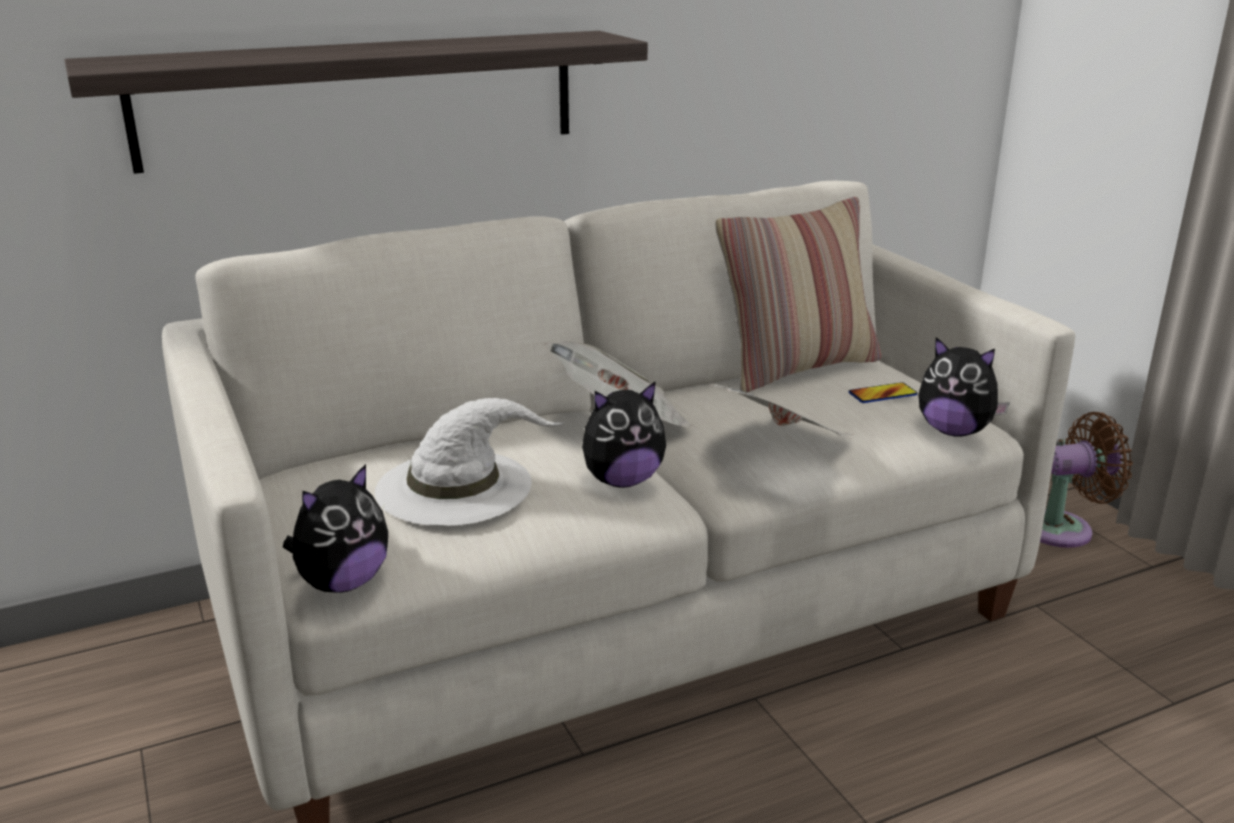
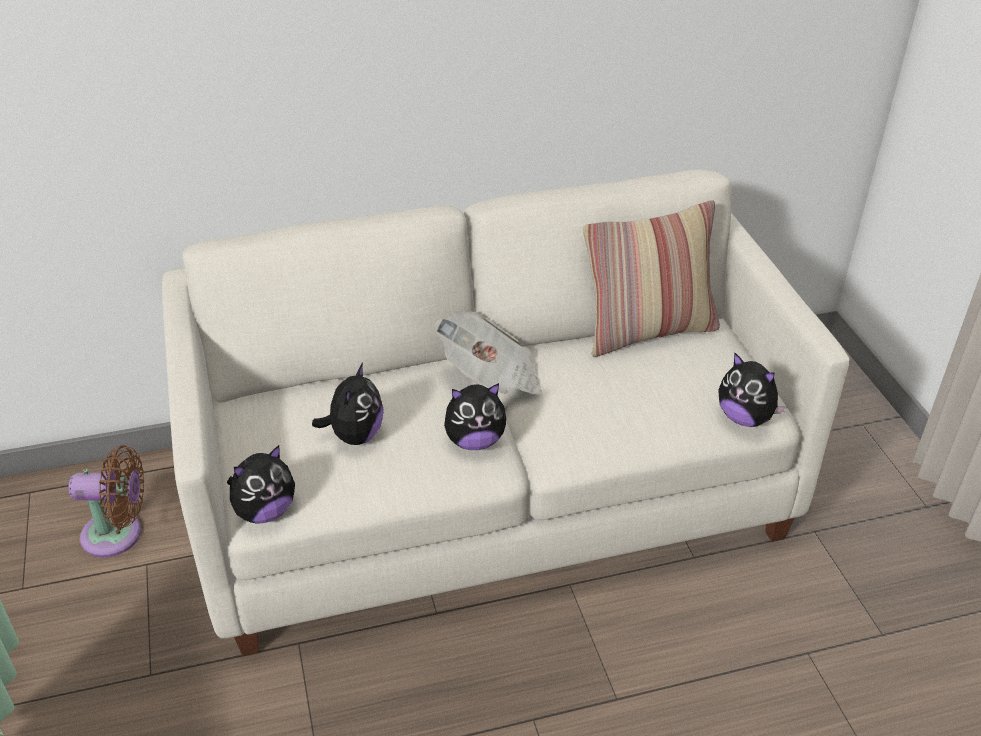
camera: 10 degrees right, 15 degrees up
(362, 98) = (312, 109): shelf -> none
(457, 486) = (355, 435): white hat -> plush toy
(785, 449) = (602, 426): newspaper -> none
(882, 394) = (701, 374): phone -> none
(1064, 529) = (869, 460): brown fan -> brown fan (118, 535)

